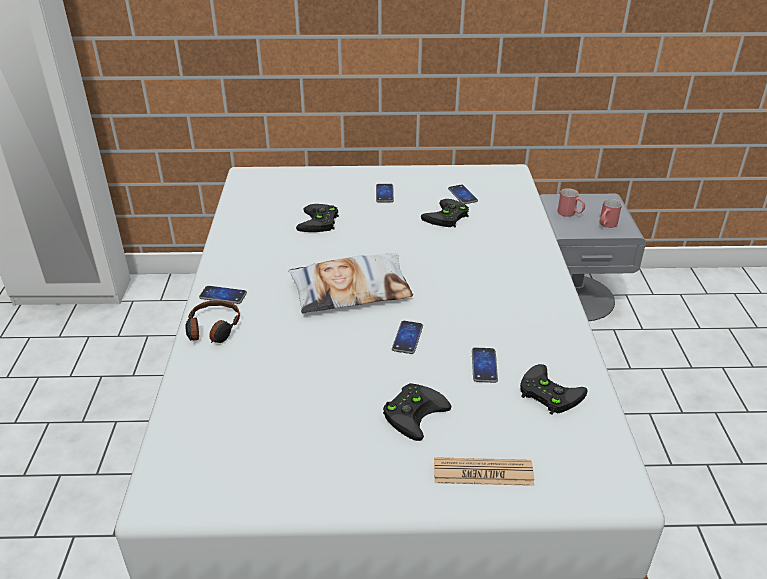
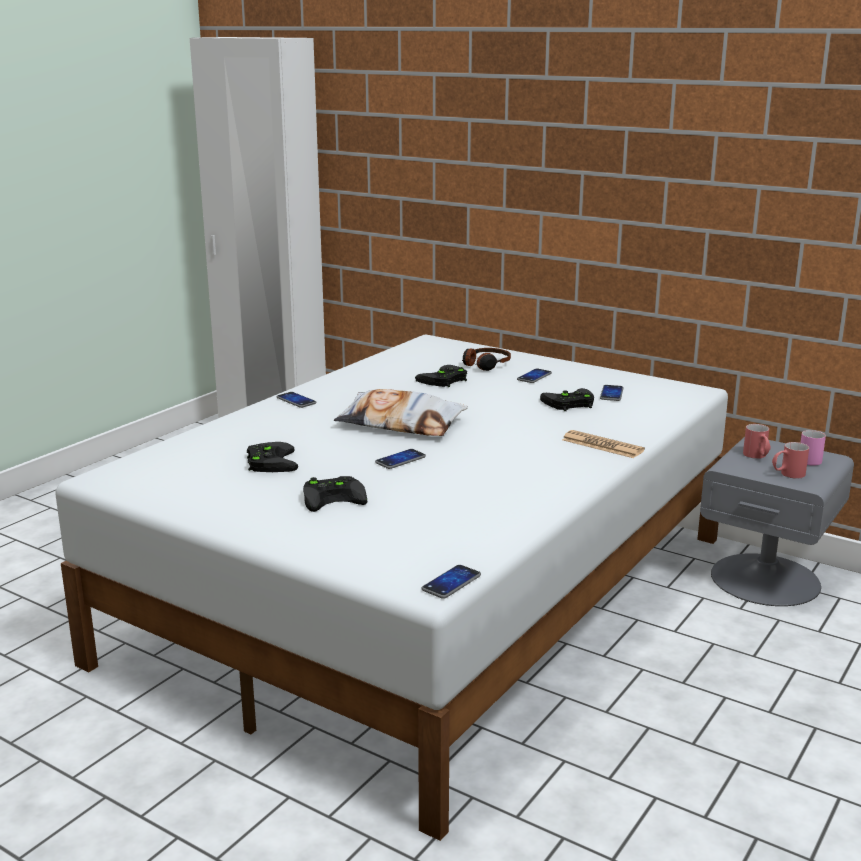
camera: 35 degrees right, 15 degrees down
(213, 329) = (260, 415): headphones -> headphones (485, 365)
(483, 473) = (331, 542): newspaper -> newspaper (602, 445)
(484, 366) = (438, 492): phone -> phone (451, 583)
(547, 393) = (465, 522): black game controller -> black game controller (269, 461)
(600, 204) = (809, 459): none -> pink mug

